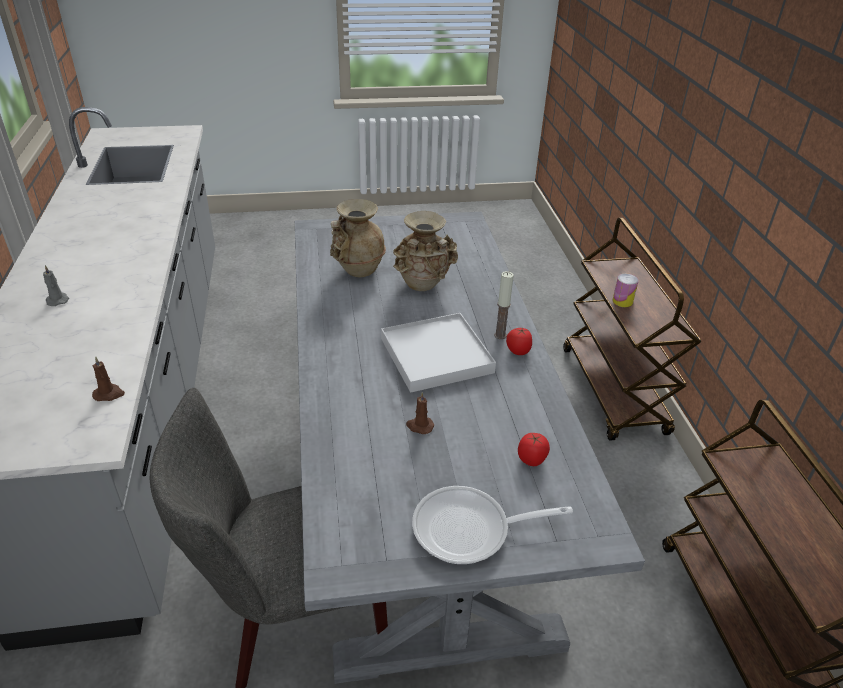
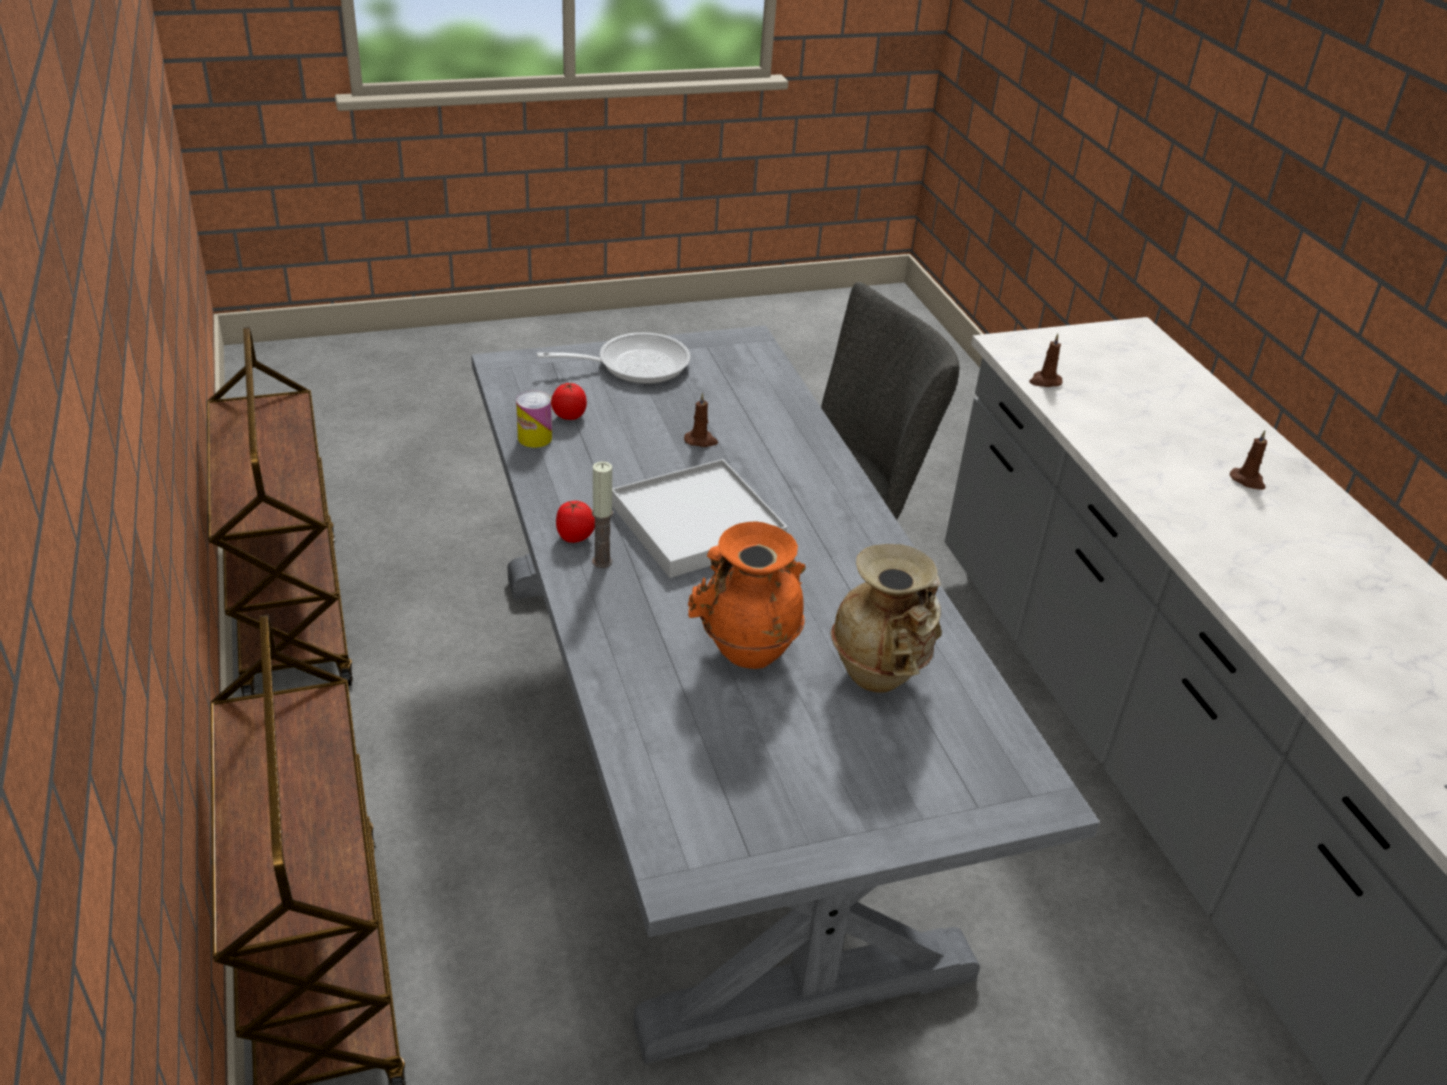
camera: 170 degrees right, 0 degrees up
(57, 300) = (1248, 480): grey candle -> brown candle
(423, 285) = (746, 650): beige vase -> orange vase
(622, 301) = (326, 783): can -> can (535, 438)

